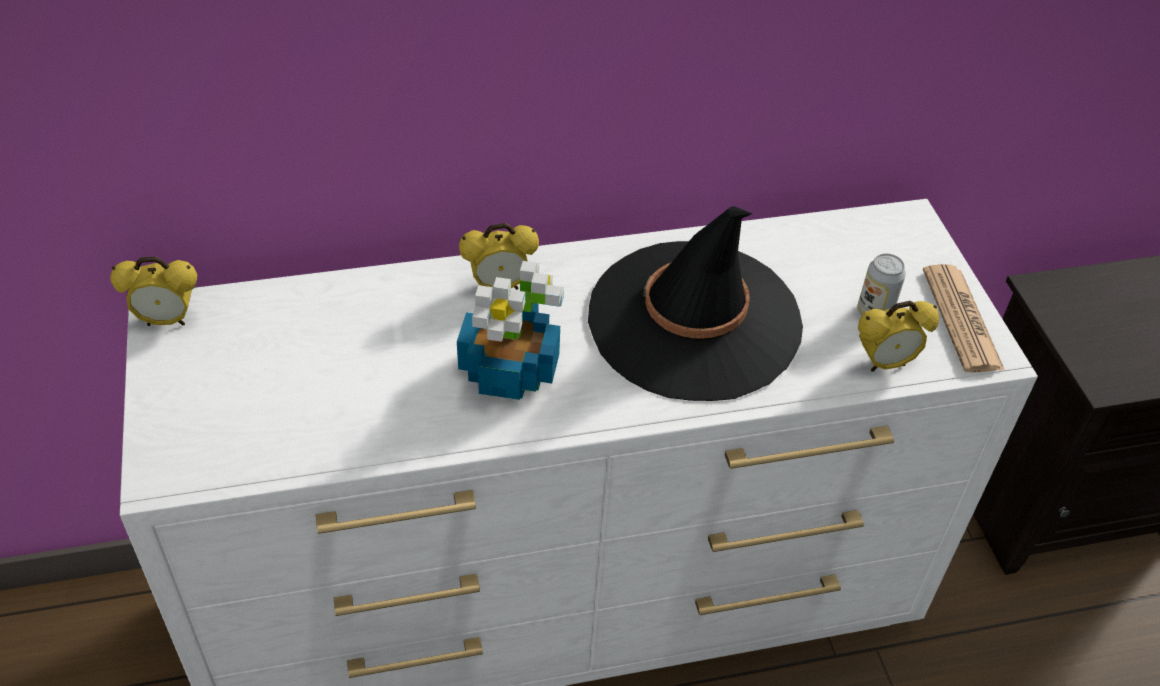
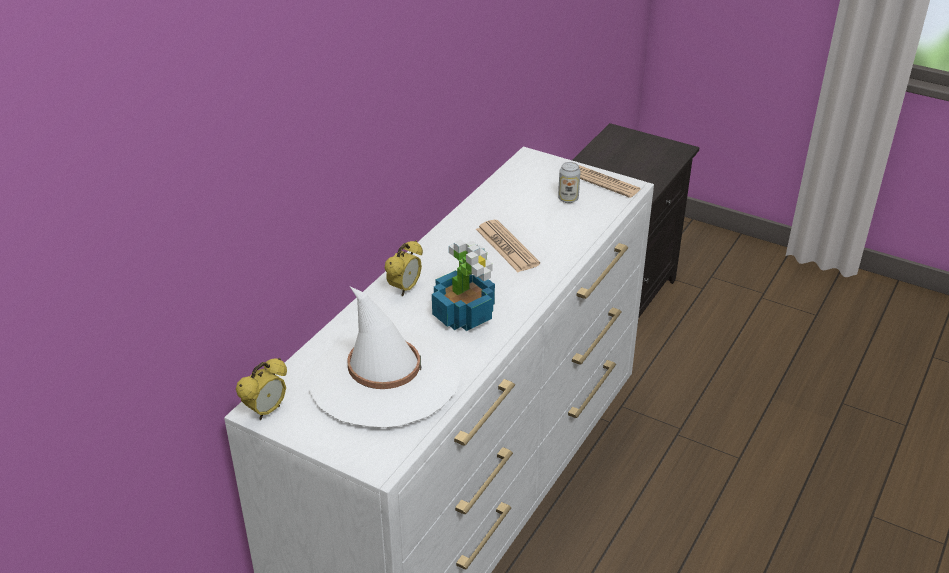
camera: 45 degrees left, 10 degrees down
(315, 379) = (384, 379): none -> white hat
(694, 321) = (507, 247): black hat -> newspaper
(884, 363) = (599, 214): alarm clock -> none

